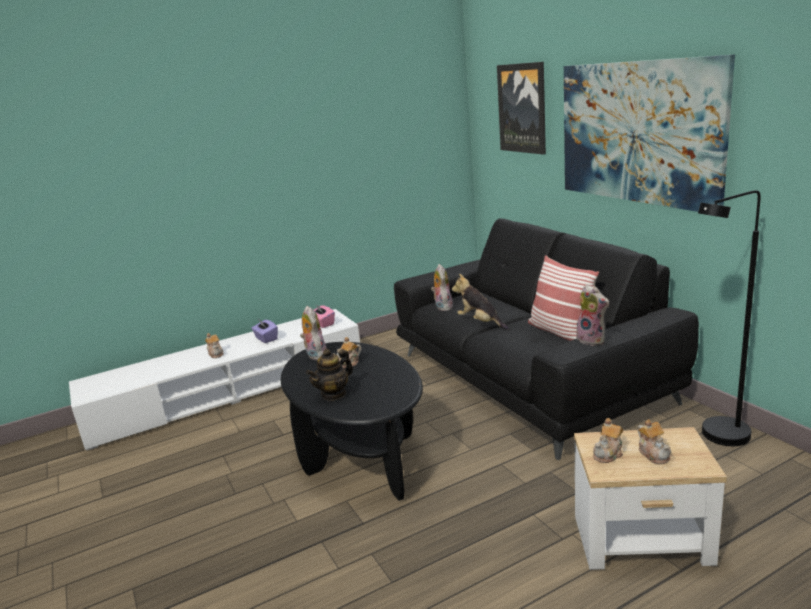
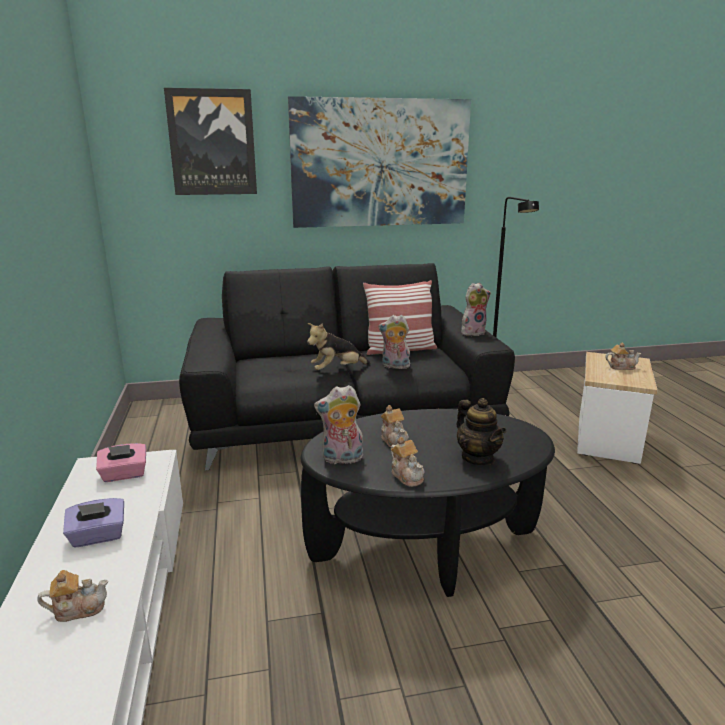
camera: 75 degrees left, 0 degrees up
(442, 307) = (266, 378): plush toy -> plush toy (394, 366)
(608, 454) = (619, 377): teapot -> teapot (407, 475)

